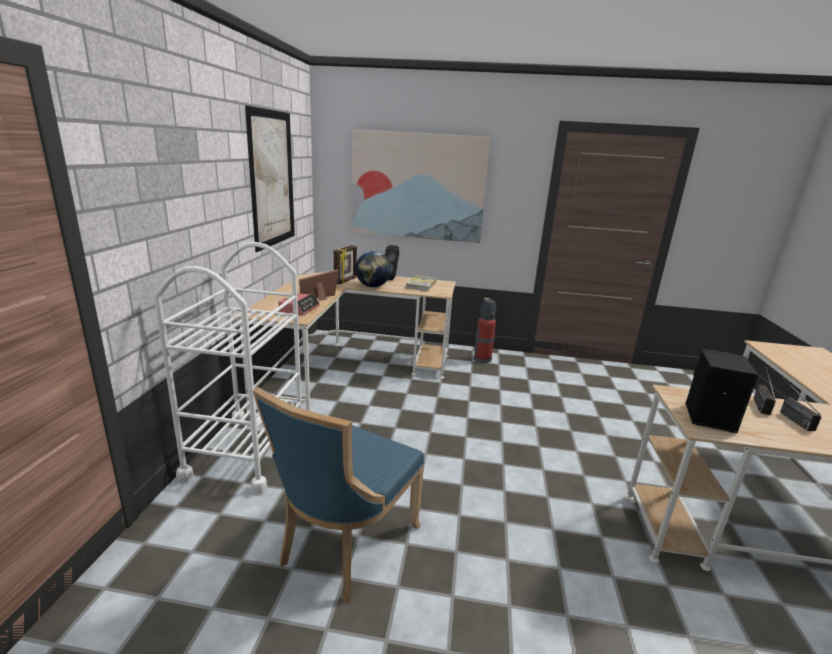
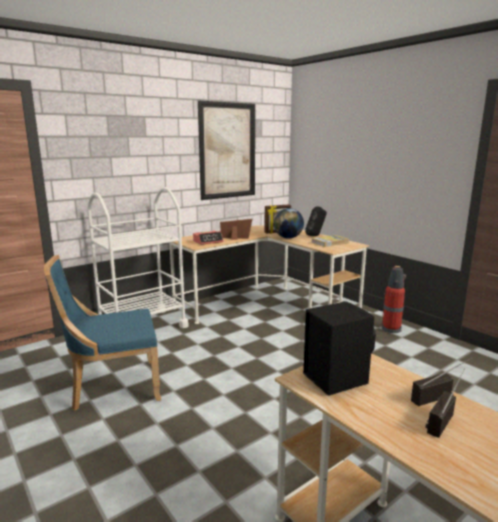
camera: 45 degrees right, 5 degrees down
(418, 187) = (357, 157): picture -> none

